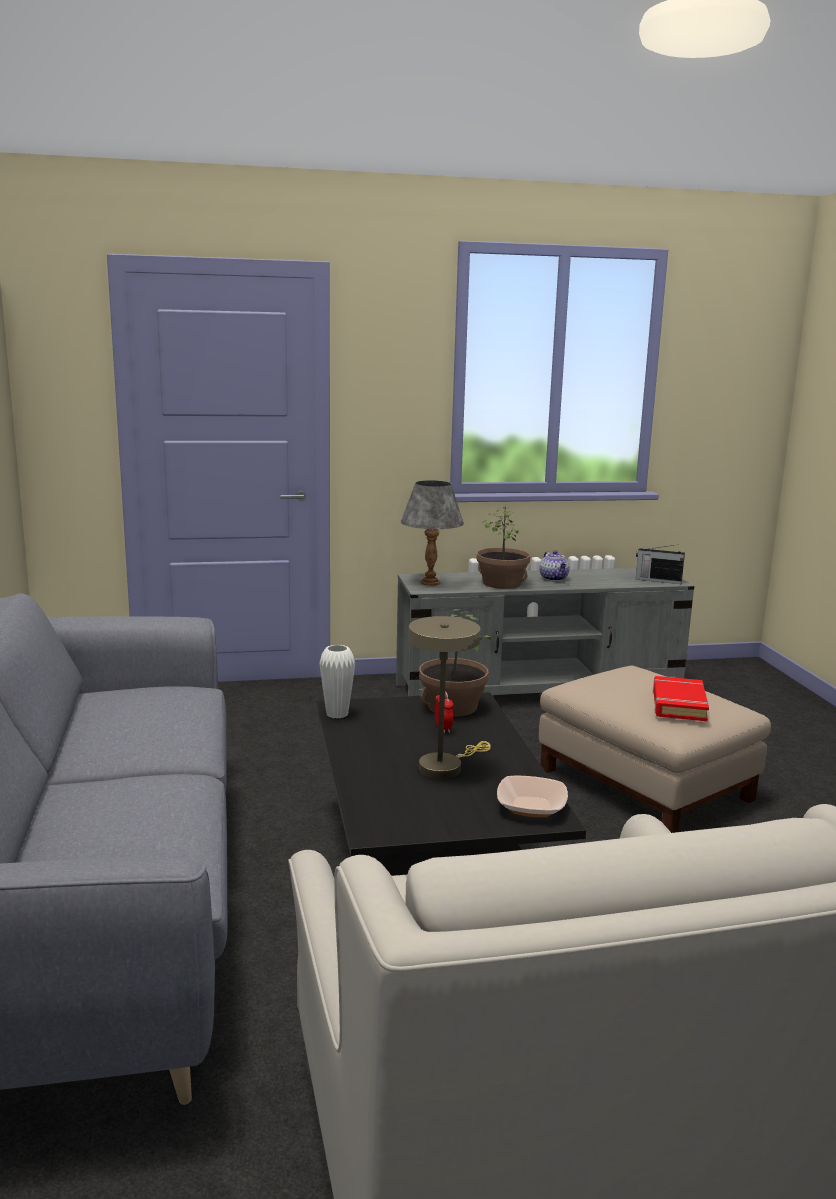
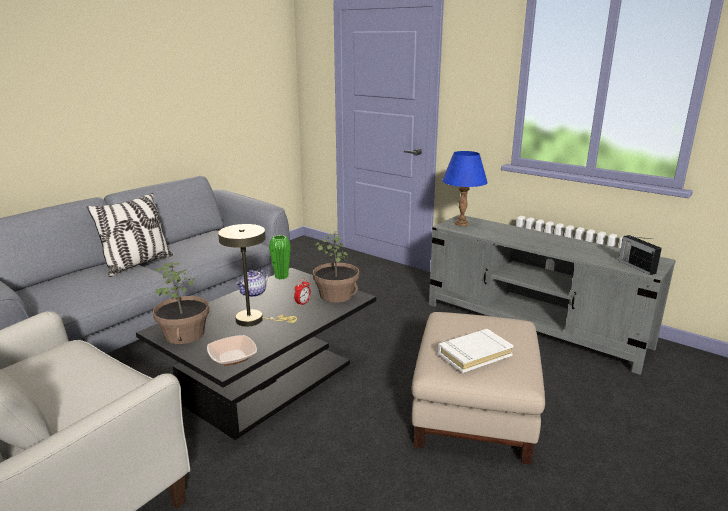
camera: 50 degrees right, 5 degrees up
(110, 777) = (137, 264): none -> pillow
(337, 714) = (281, 276): white vase -> green vase
(429, 582) = (461, 223): grey table lamp -> blue table lamp
(502, 583) = (505, 236): potted plant -> potted plant (185, 334)
(554, 578) = (552, 243): teapot -> teapot (254, 294)
(678, 704) = (474, 354): red book -> white book

